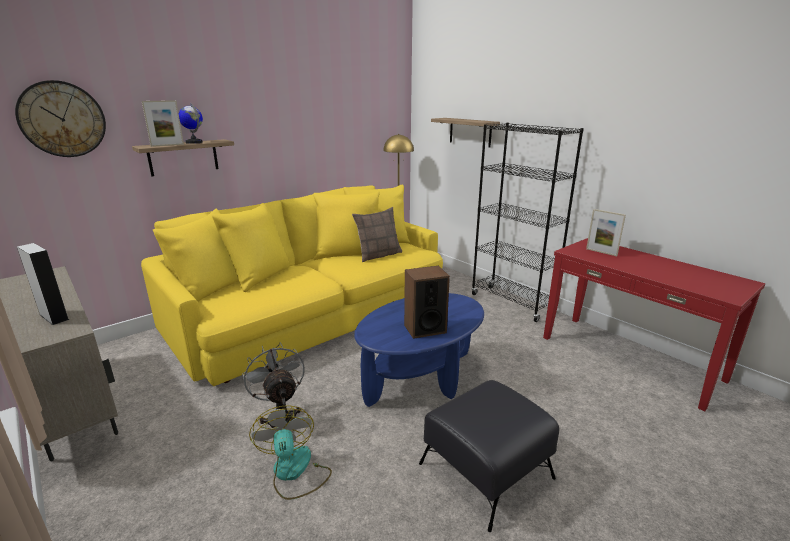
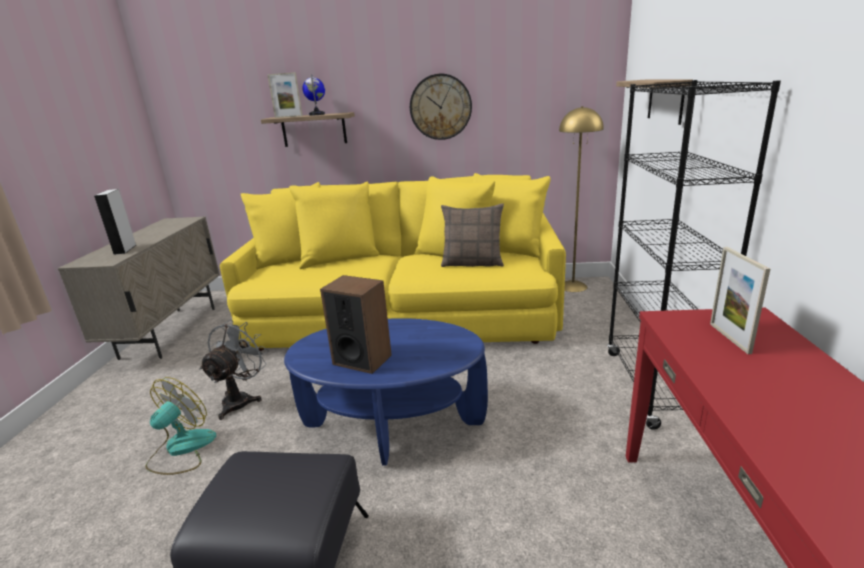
camera: 45 degrees right, 0 degrees up
(62, 119) = (219, 93): wall clock -> wall clock (440, 107)

